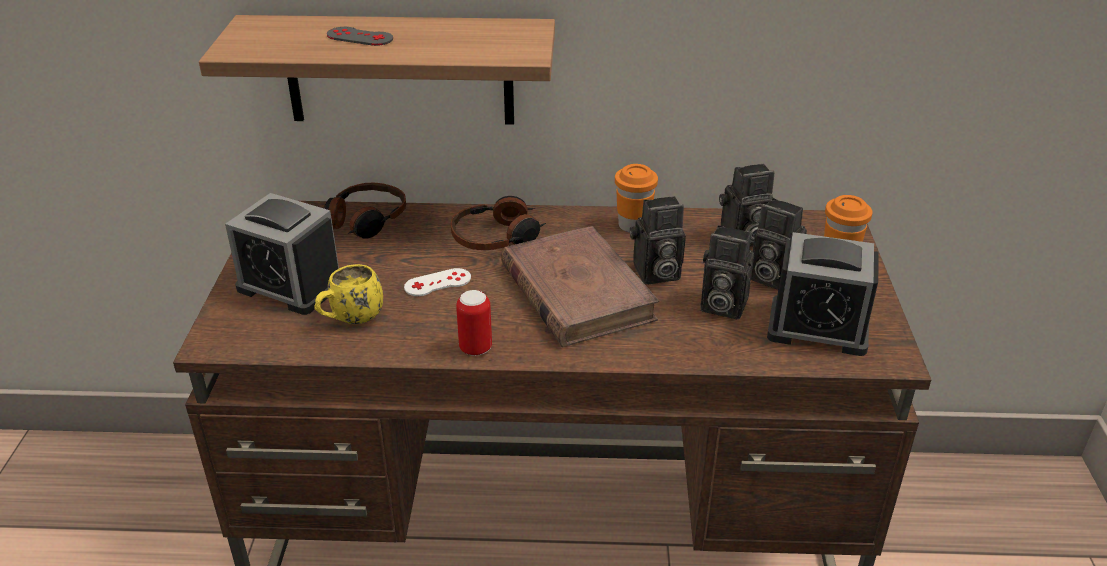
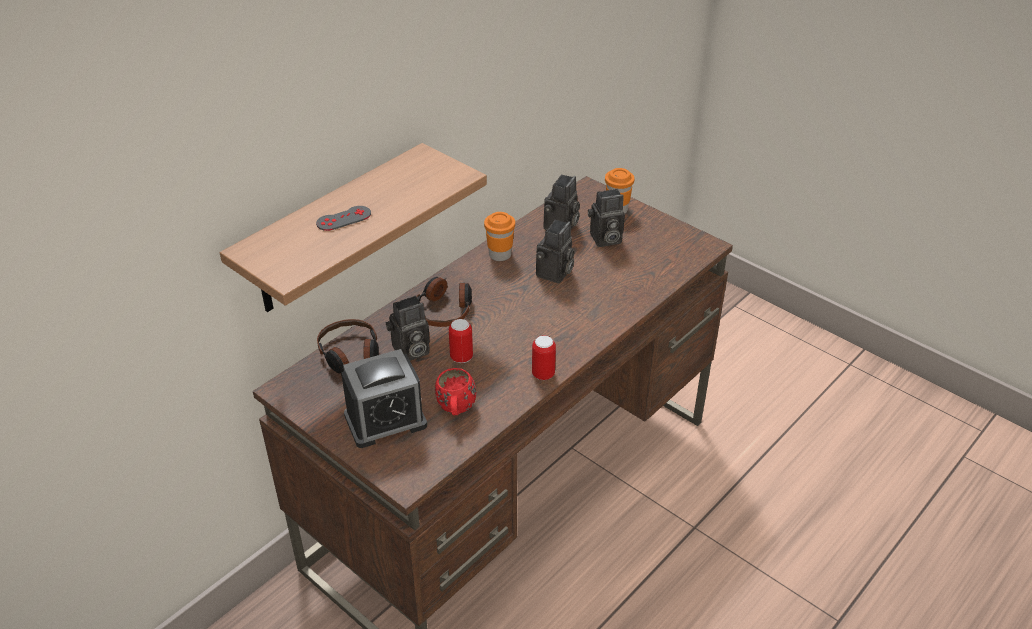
camera: 50 degrees left, 5 degrees up
(351, 320) = (456, 410): yellow mug -> red mug
(437, 283) = (461, 357): white game controller -> can
(576, 292) = (536, 310): brown book -> none
(720, 306) = (608, 270): camera -> camera (410, 352)
(817, 327) = (661, 251): alarm clock -> none

